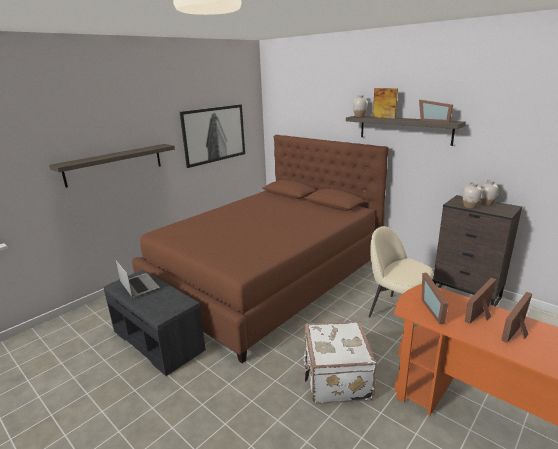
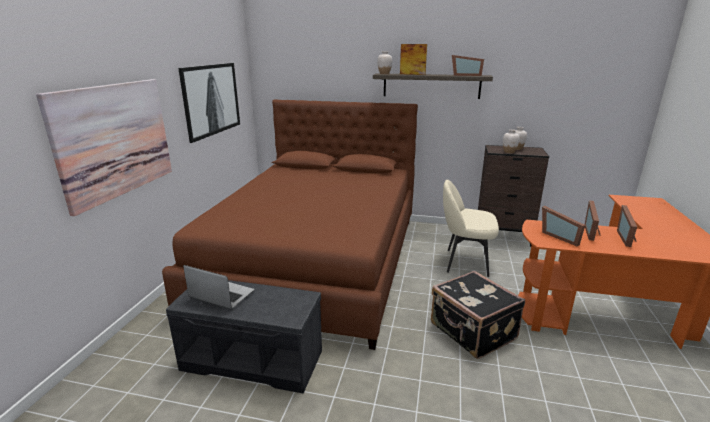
camera: 30 degrees left, 0 degrees up
(114, 164) = (115, 140): shelf -> picture
(335, 378) = (472, 332): white suitcase -> black suitcase

